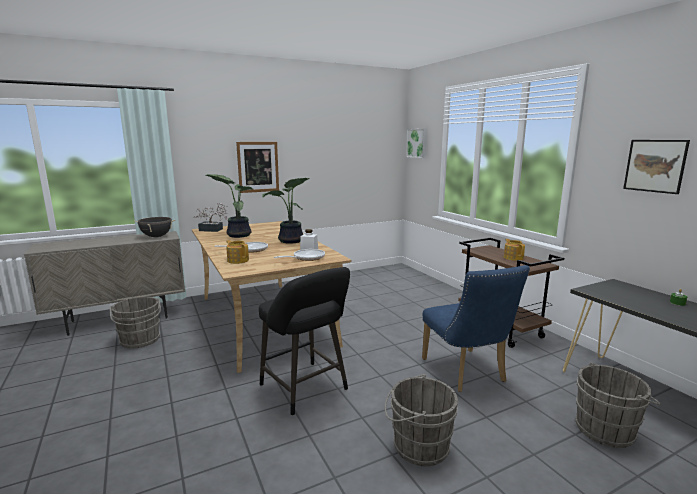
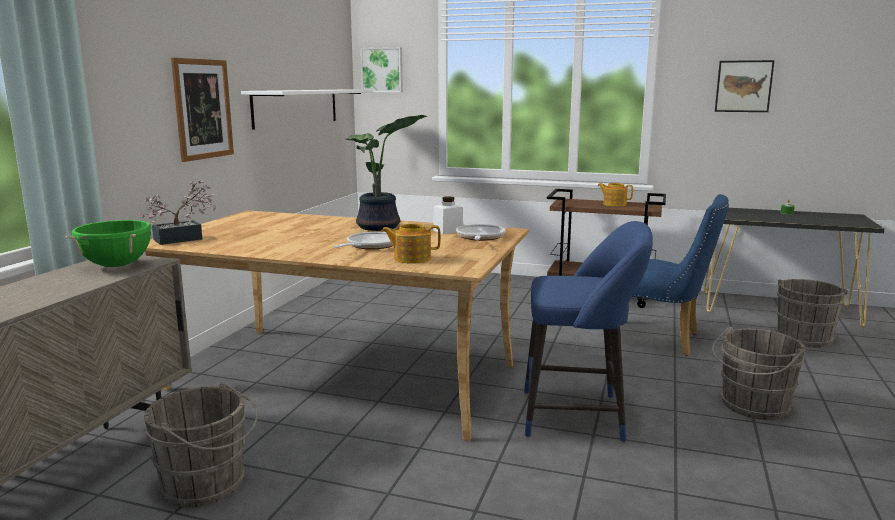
camera: 45 degrees left, 0 degrees up
(157, 236) = (117, 265): black cooking pot -> green cooking pot
(238, 235) = (264, 236): potted plant -> none
(306, 389) = (579, 416): black stool -> blue stool
(341, 166) = (296, 107): none -> white shelf

